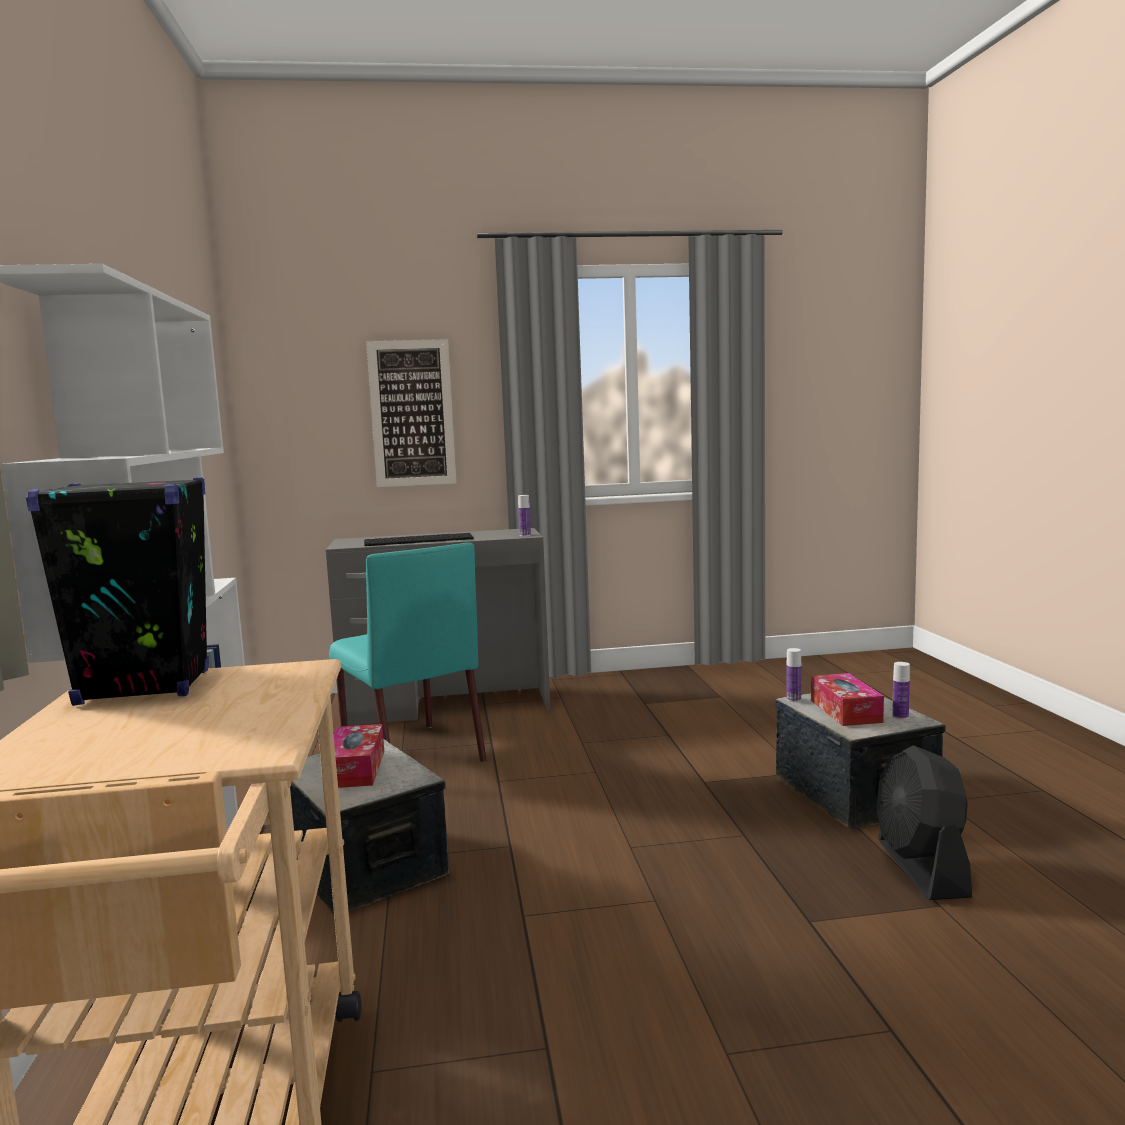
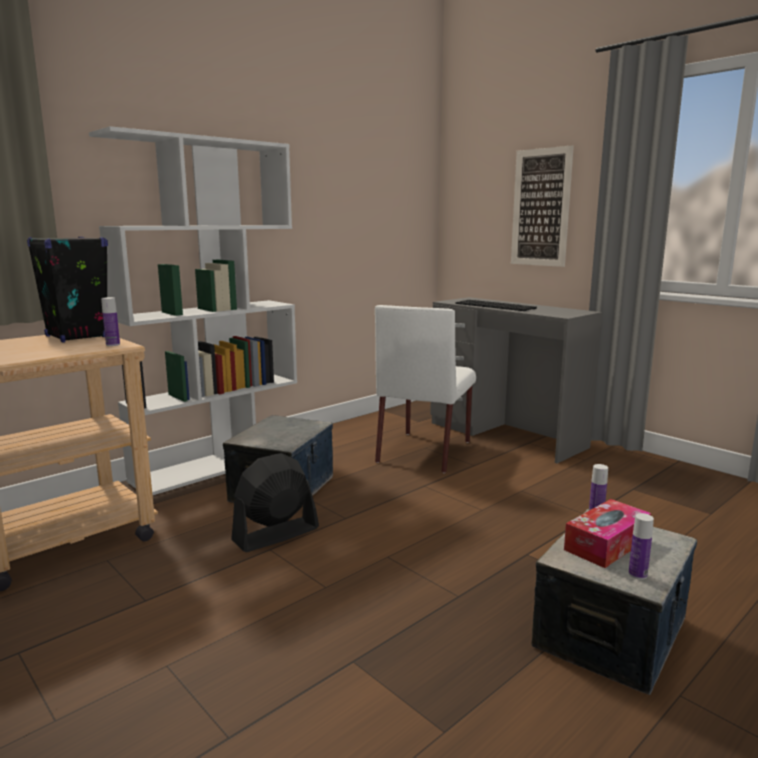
camera: 55 degrees right, 5 degrees up
(355, 769) = (282, 430): tissue box -> none
(410, 753) = (424, 451): turquoise chair -> white chair
(525, 535) = (562, 315): bottle -> bottle (113, 344)
(921, 868) = (504, 706): black fan -> black fan (275, 534)

